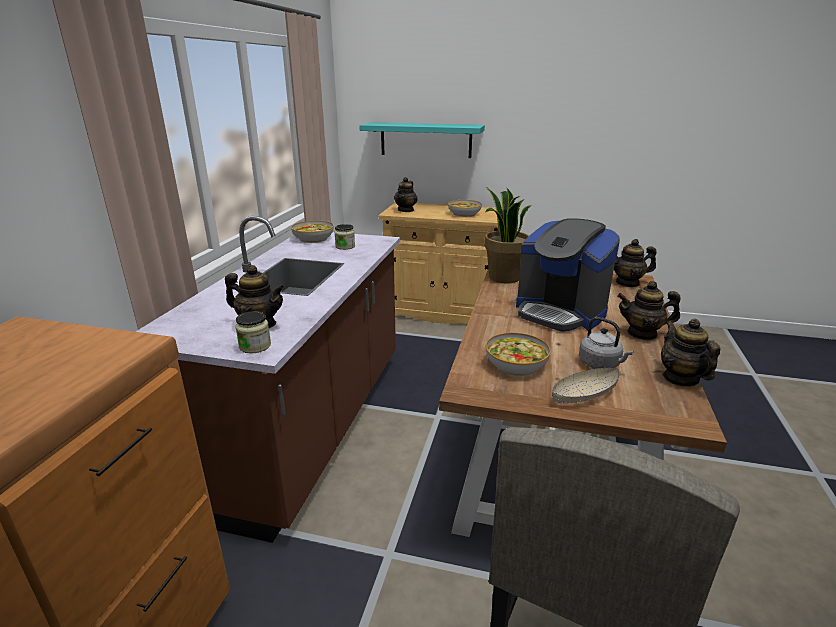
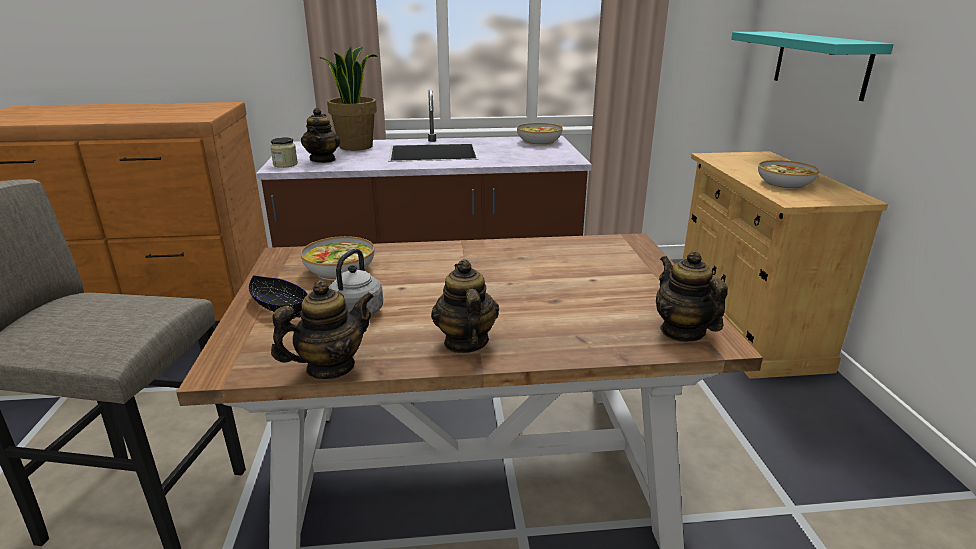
camera: 70 degrees right, 0 degrees up
(345, 246) = (528, 152): jar -> none
(406, 210) = (738, 159): teapot -> none
(503, 278) = (592, 244): potted plant -> potted plant (355, 146)
(560, 312) = (498, 284): coffee machine -> none
(583, 395) = (279, 306): beige bowl -> black bowl

